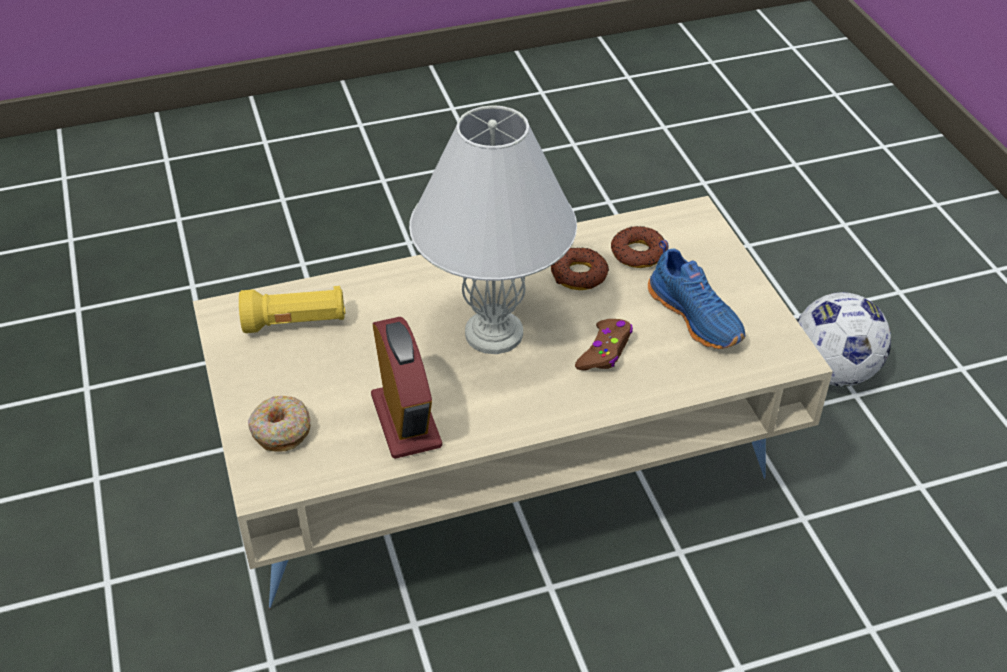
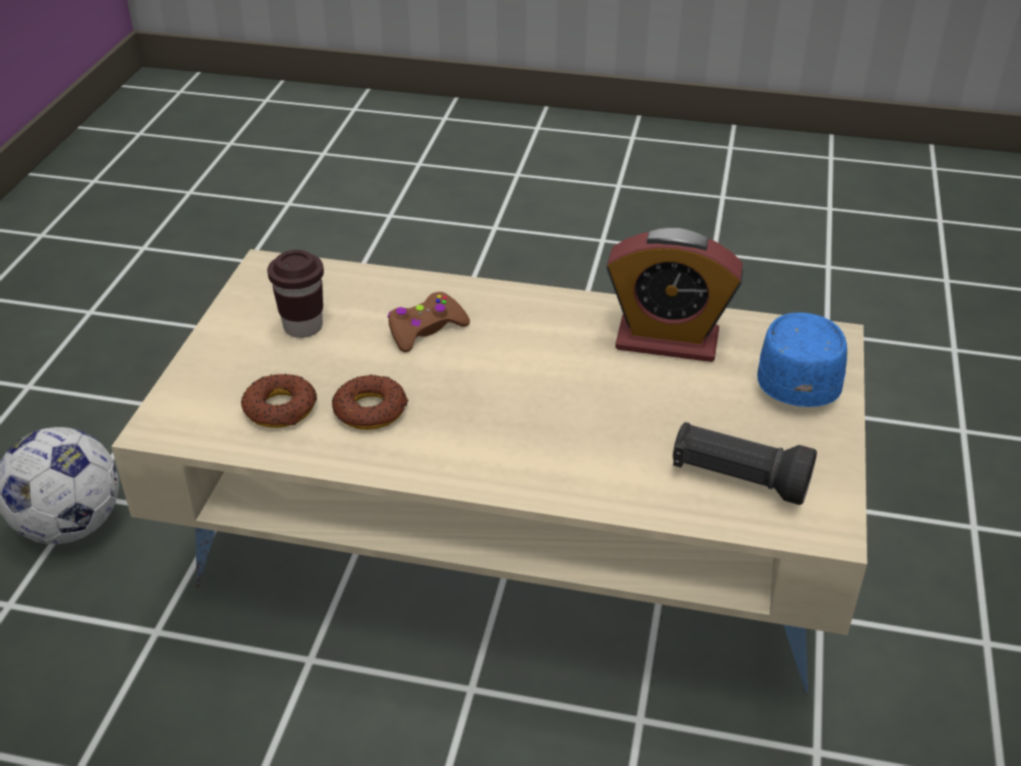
camera: 150 degrees left, 5 degrees down
(280, 430) = (798, 375): donut -> blue cap
(296, 323) = (738, 479): yellow flashlight -> black flashlight
(406, 421) = (667, 340): alarm clock -> alarm clock turned 90 degrees counterclockwise
(495, 334) = (518, 384): white table lamp -> none
(697, 316) = (303, 327): blue shoe -> brown cup

